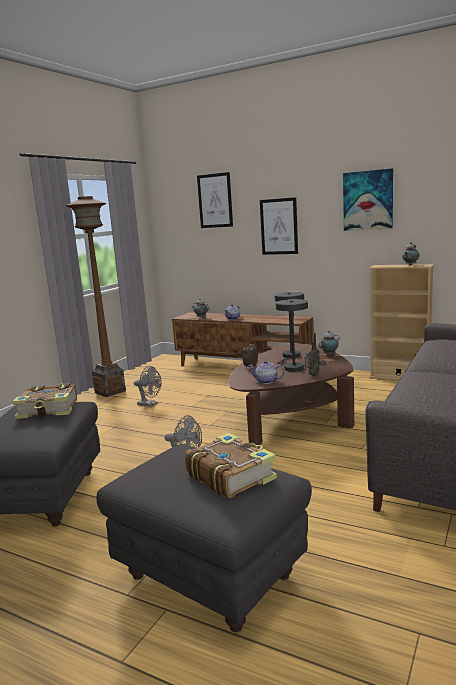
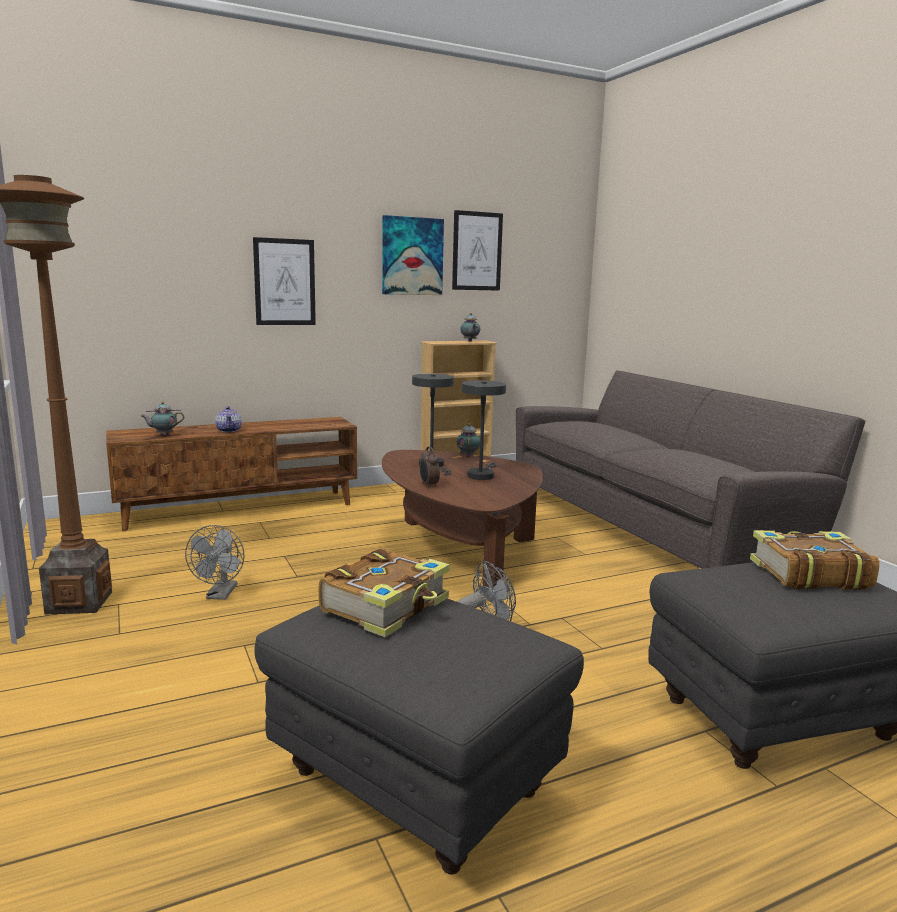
camera: 55 degrees left, 0 degrees up
(150, 404) = (220, 595): grey fan -> grey fan turned 120 degrees clockwise
(215, 200) = (163, 228): picture -> picture (477, 251)
(266, 381) = (498, 495): teapot -> none
(312, 375) = (520, 478): radio -> none

